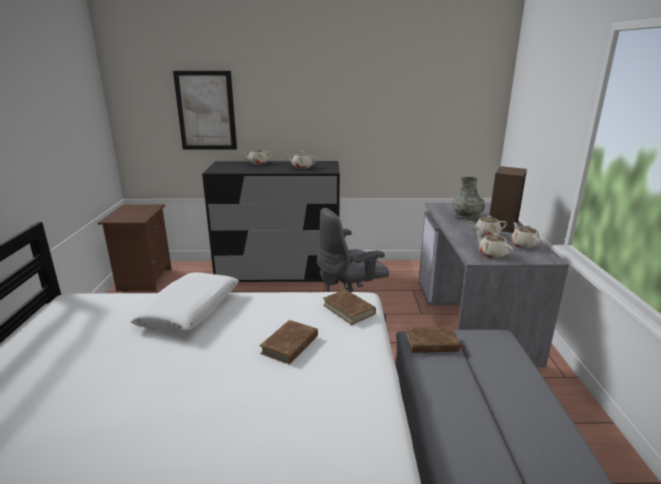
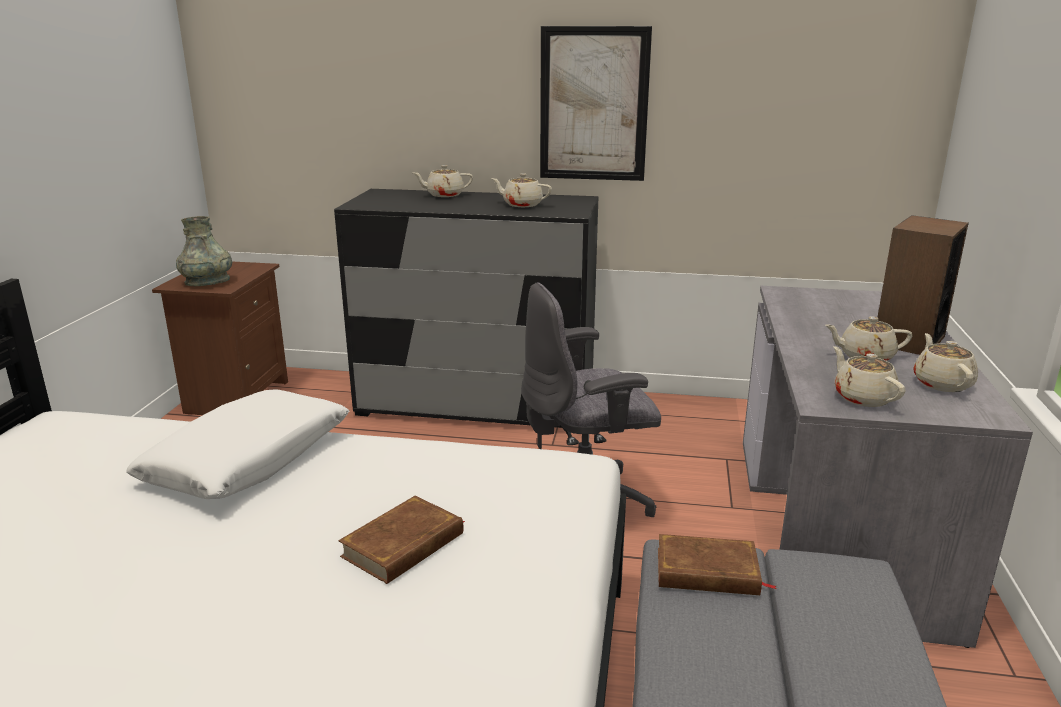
camera: 10 degrees right, 0 degrees up
(206, 111) = (357, 94): picture -> picture (593, 104)
(348, 309) = (544, 485): brown book -> none
(467, 216) = (837, 316): grey vase -> grey vase (207, 282)

